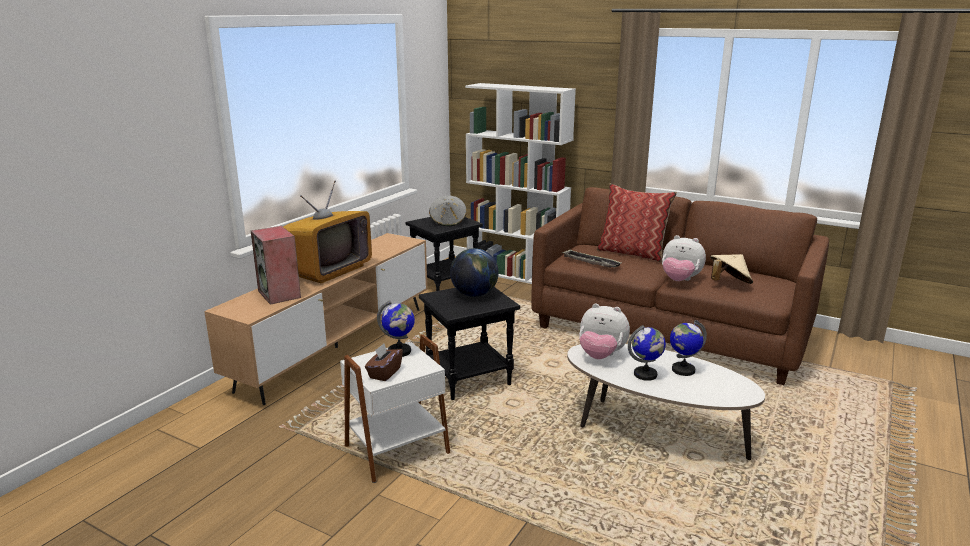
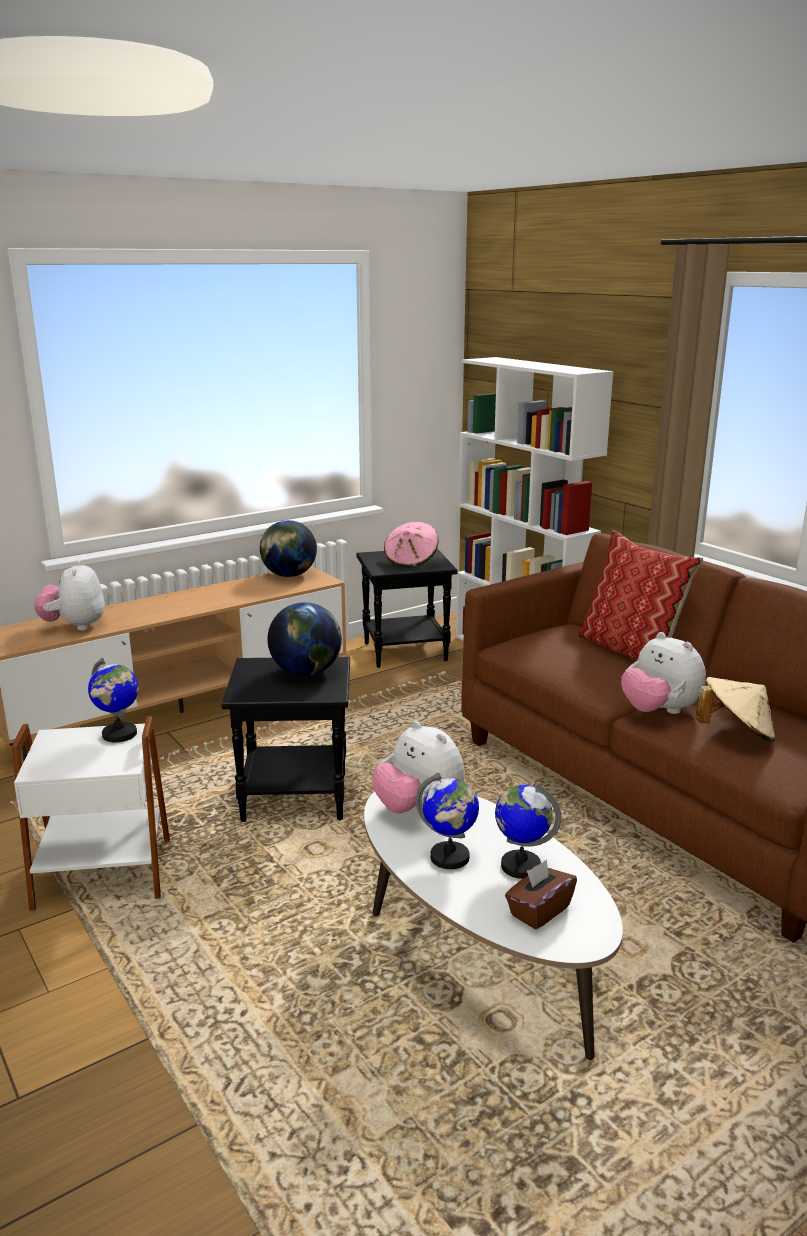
camera: 25 degrees right, 0 degrees up
(280, 294) = (75, 626): speaker -> plush toy
(327, 270) = (169, 604): television -> none
(384, 241) = (289, 575): none -> globe
(384, 373) = (63, 760): brown tissue box -> brown tissue box (539, 911)
(448, 222) = (411, 561): grey hat -> pink hat
(590, 262) = (542, 654): tray -> none

